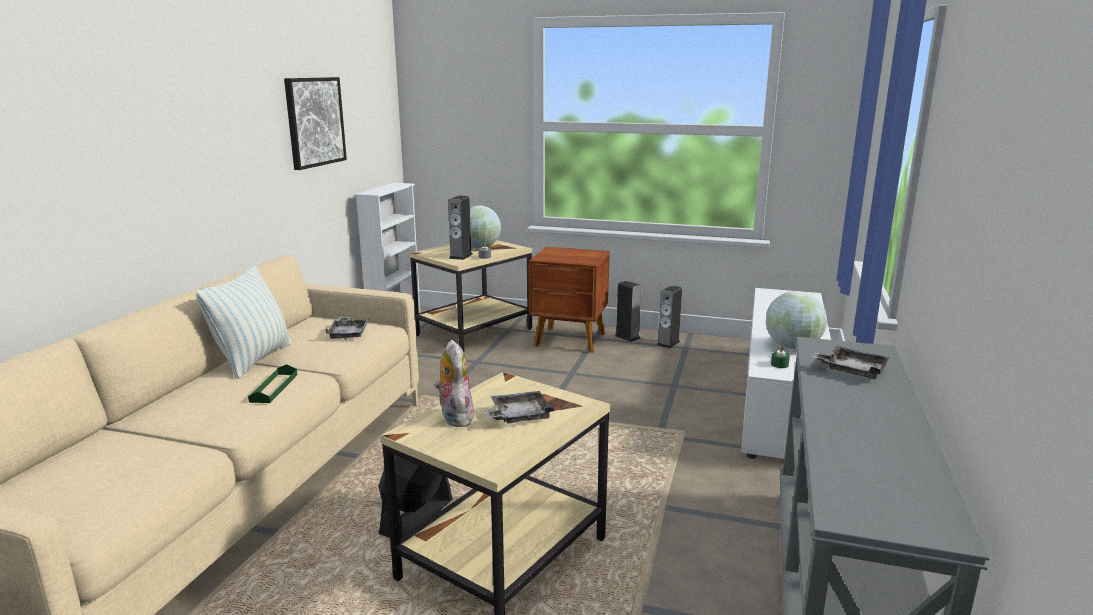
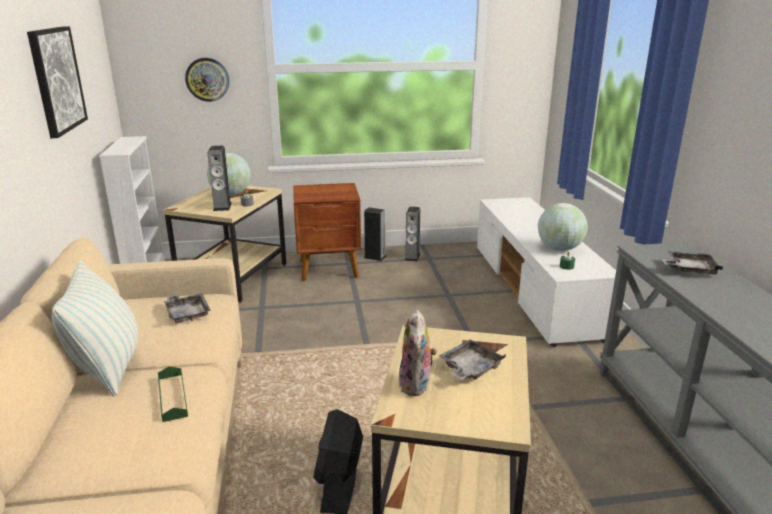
camera: 25 degrees left, 5 degrees up
(454, 417) = (417, 385): plush toy -> plush toy turned 135 degrees counterclockwise
(479, 134) = (207, 79): none -> wall clock

